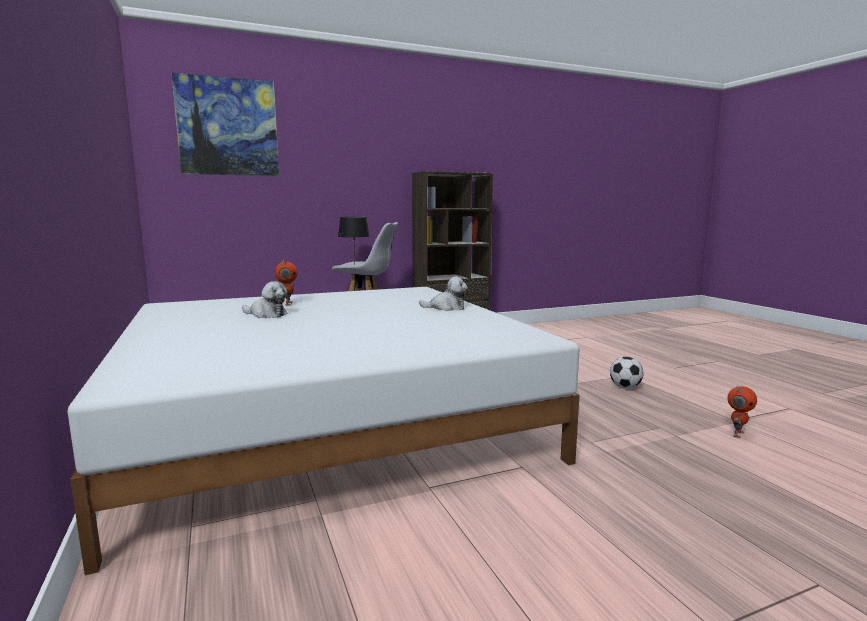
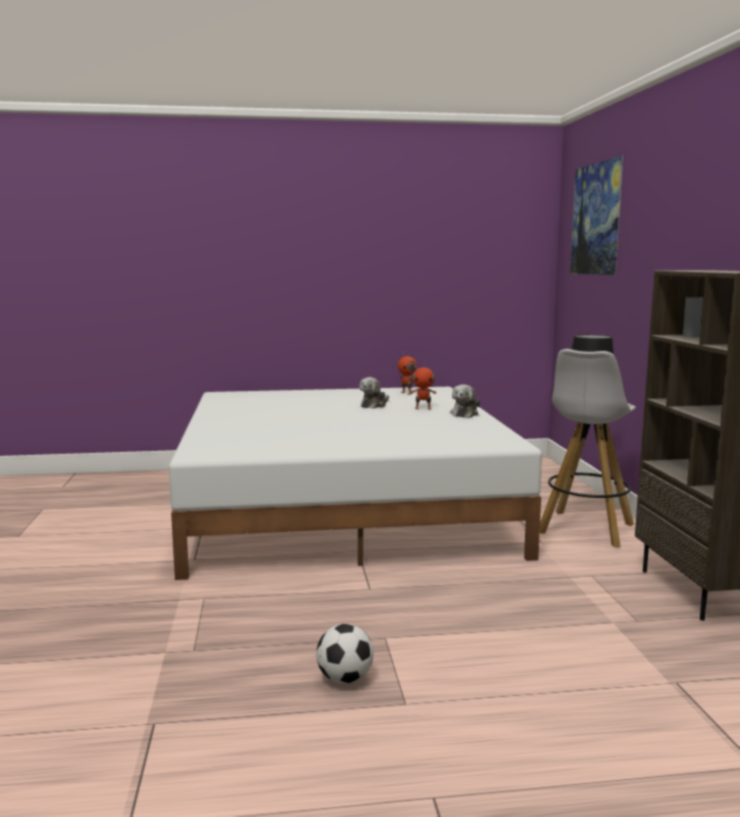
camera: 105 degrees right, 0 degrees up
(446, 308) = (364, 443): plush toy -> plush toy (464, 414)
(737, 434) = (121, 700): toy robot -> toy robot (407, 393)

